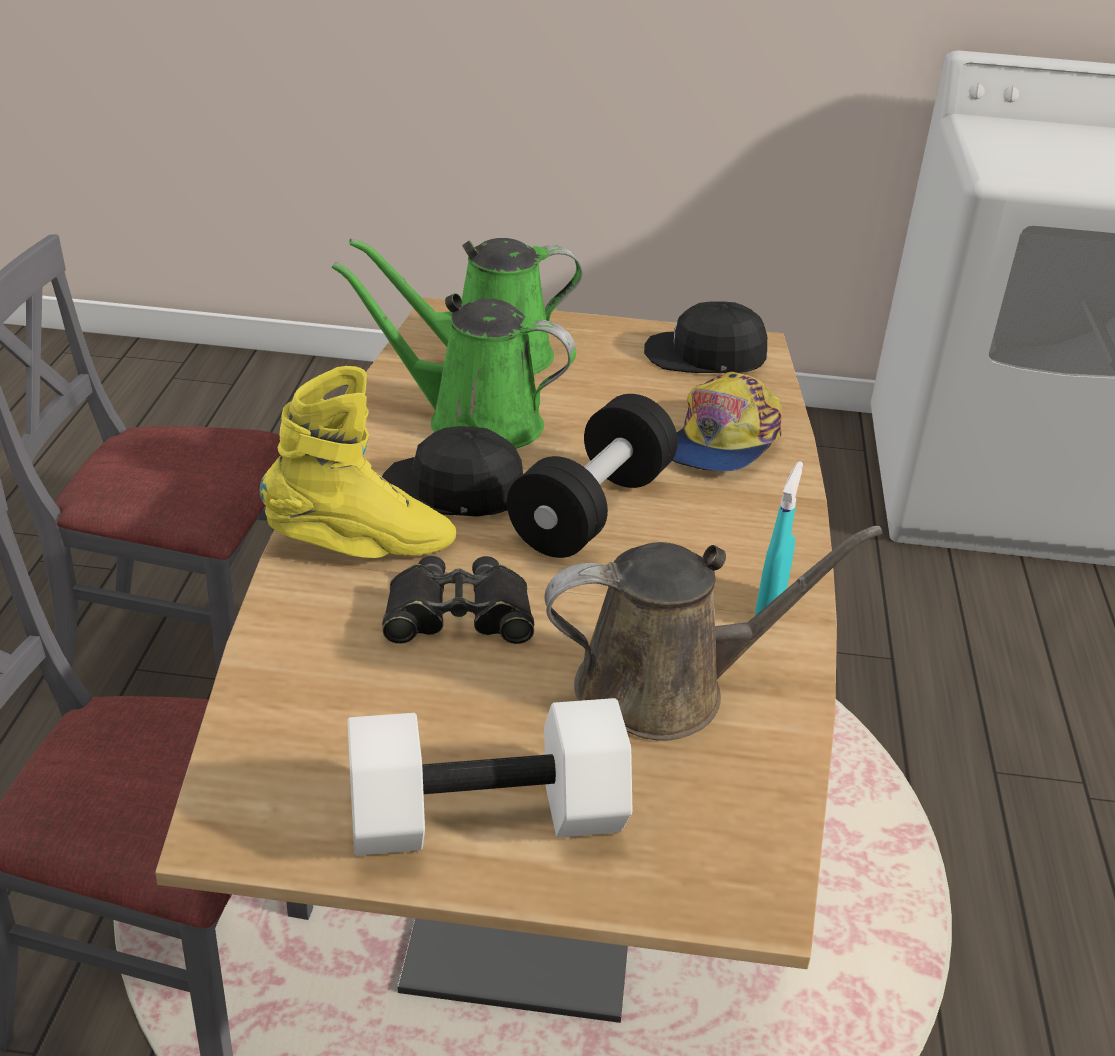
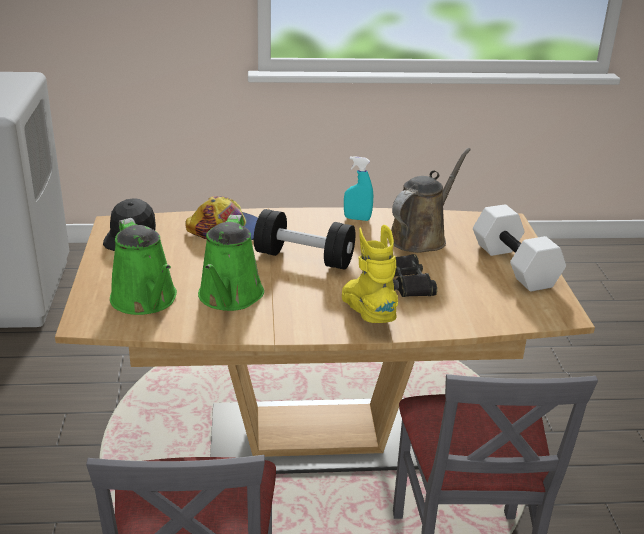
camera: 100 degrees left, 5 degrees down
(453, 490) = (304, 295): black cap -> none
(665, 688) = (420, 237): brown watering can -> brown watering can turned 60 degrees clockwise

